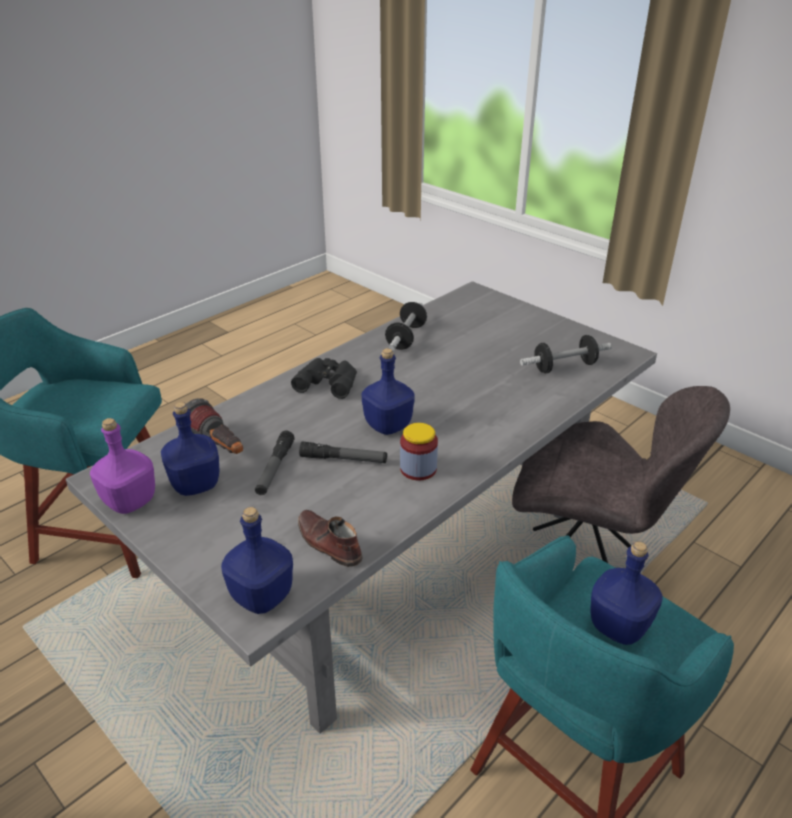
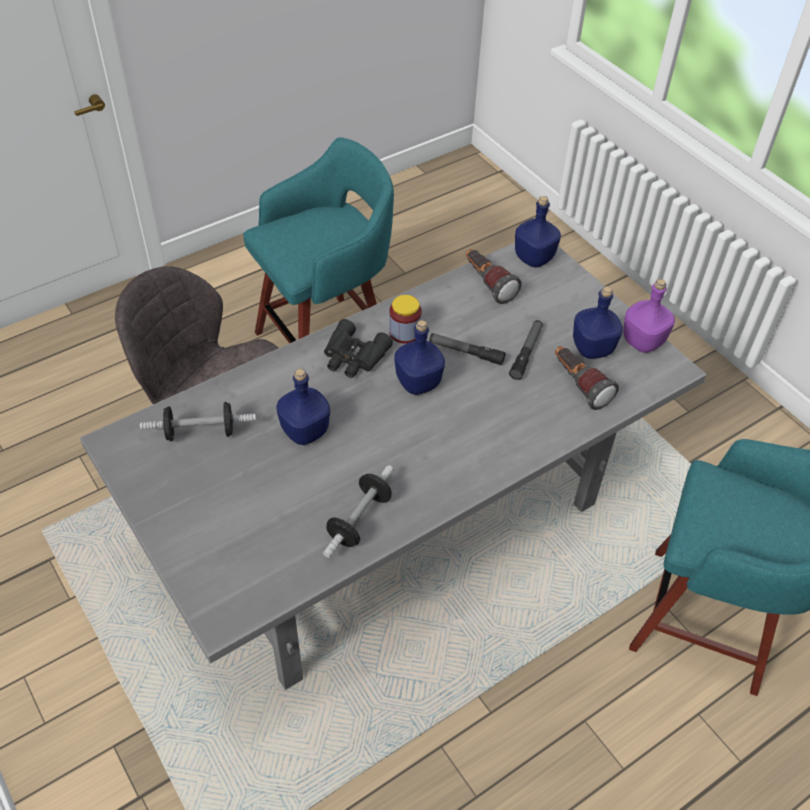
camera: 170 degrees left, 15 degrees up
(328, 381) = (468, 455): black binoculars -> black binoculars (353, 357)
(328, 543) = (487, 284): brown shoe -> flashlight
(618, 627) = (310, 234): blue bottle -> blue bottle (306, 431)

